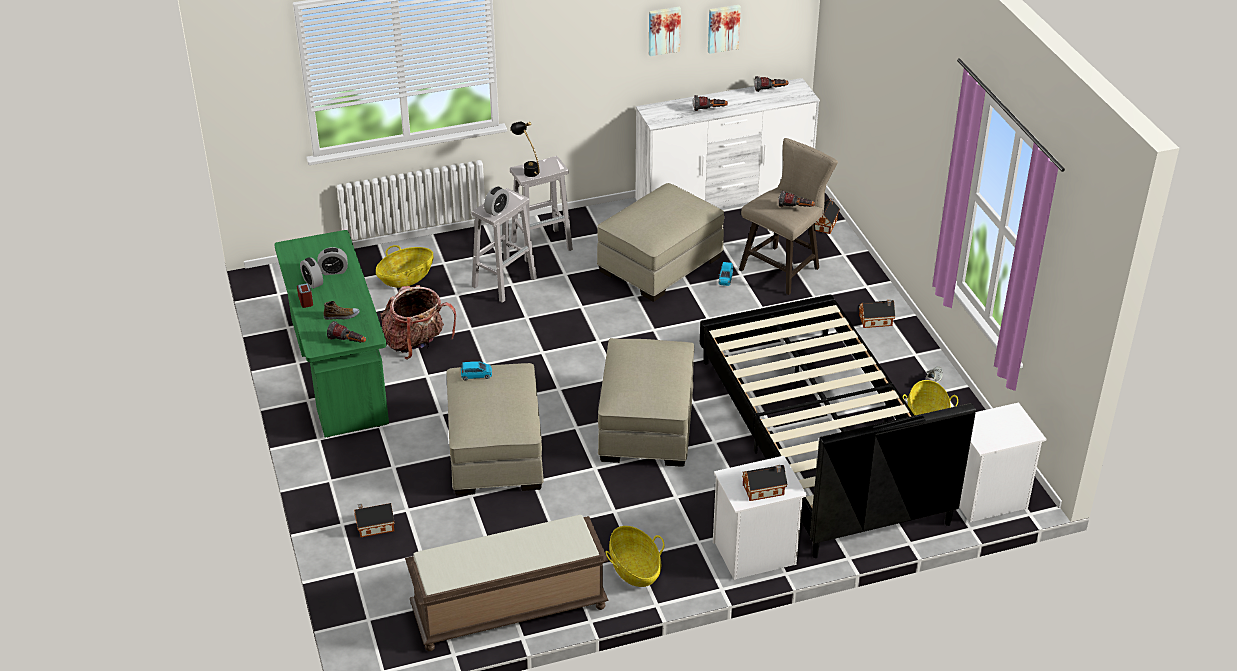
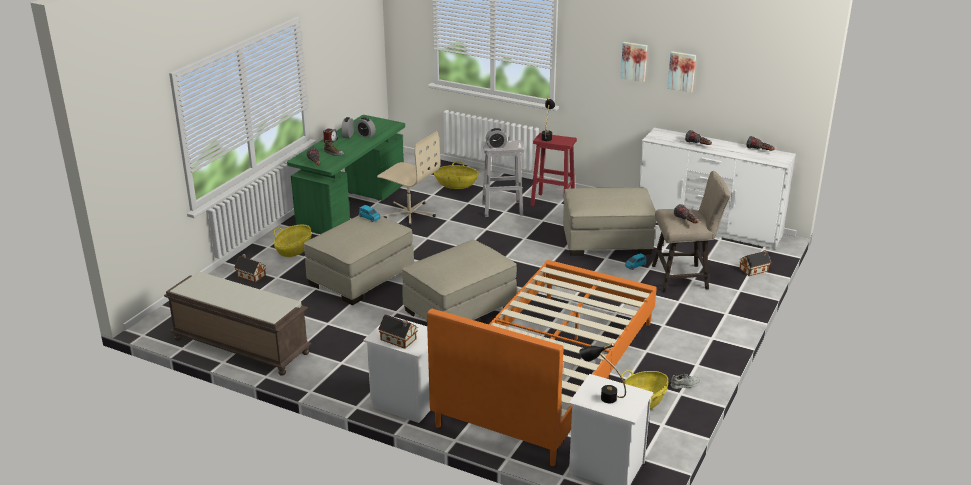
camera: 45 degrees right, 10 degrees down
(417, 344) = (409, 214): backpack -> beige office chair
(542, 245) = (553, 202): white stool -> red stool
(635, 569) = (330, 368): basket -> basket (294, 249)
(723, 28) = (731, 85): picture -> picture (634, 61)
(820, 439) = (549, 372): black bed -> orange bed
(877, 321) = (701, 334): toy house -> none
(992, 432) = (601, 396): none -> black table lamp

